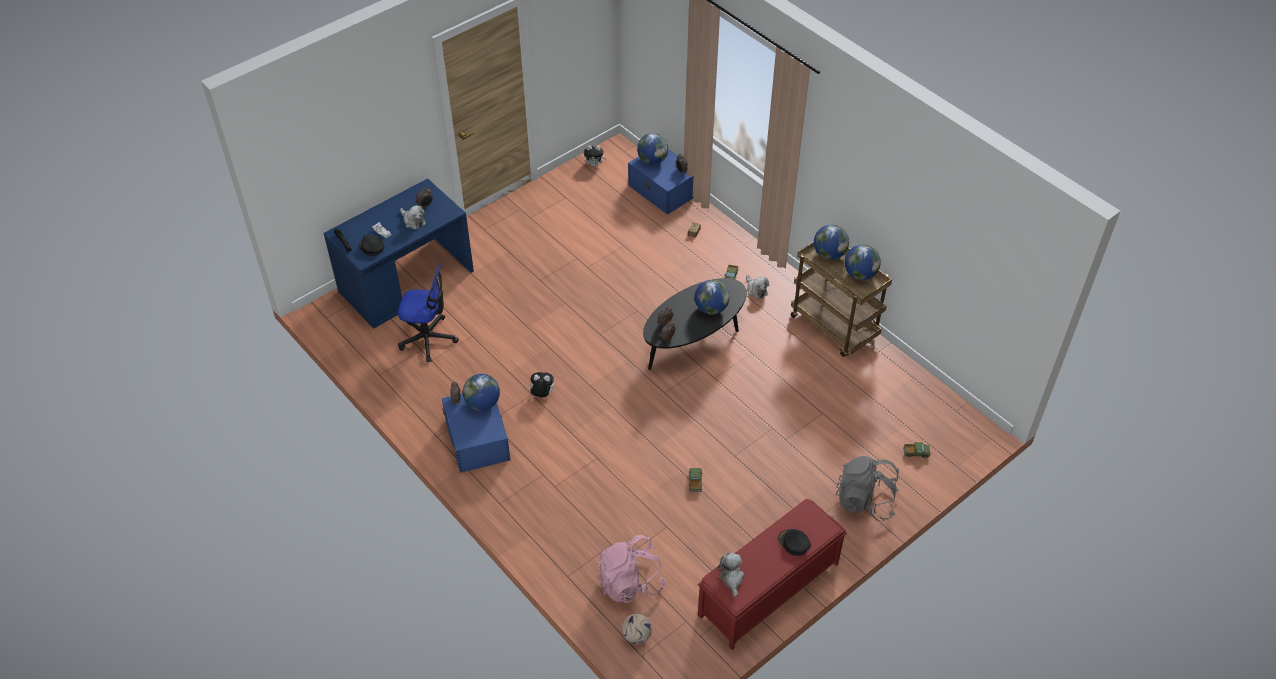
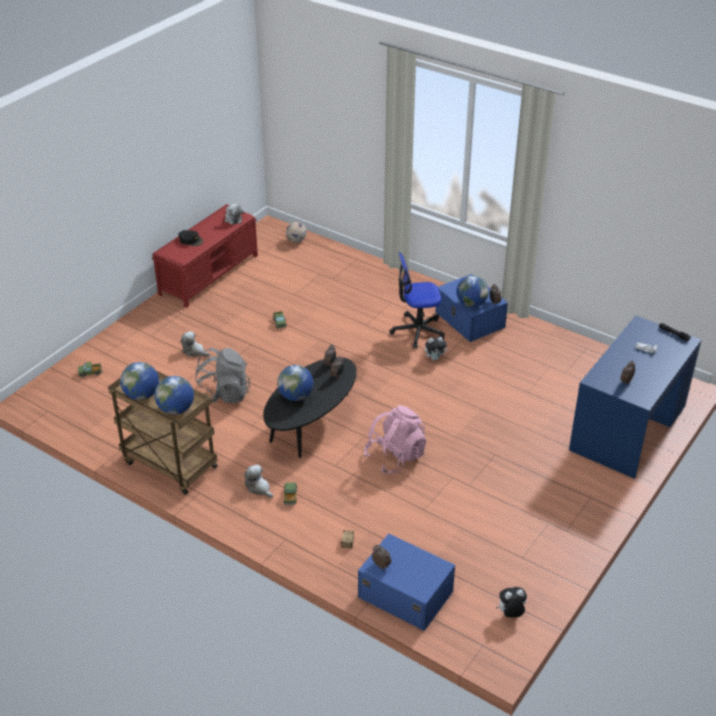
camera: 165 degrees right, 10 degrees down
(371, 247) = (643, 334): black cap -> none
(413, 221) = (625, 364): plush toy -> plush toy (194, 351)
(428, 338) = (566, 382): office chair -> office chair (417, 331)
(630, 582) = (310, 263): pink backpack -> pink backpack (395, 456)
(652, 160) = (425, 574): globe -> none
(865, 501) = (136, 334): grey backpack -> grey backpack (223, 395)

